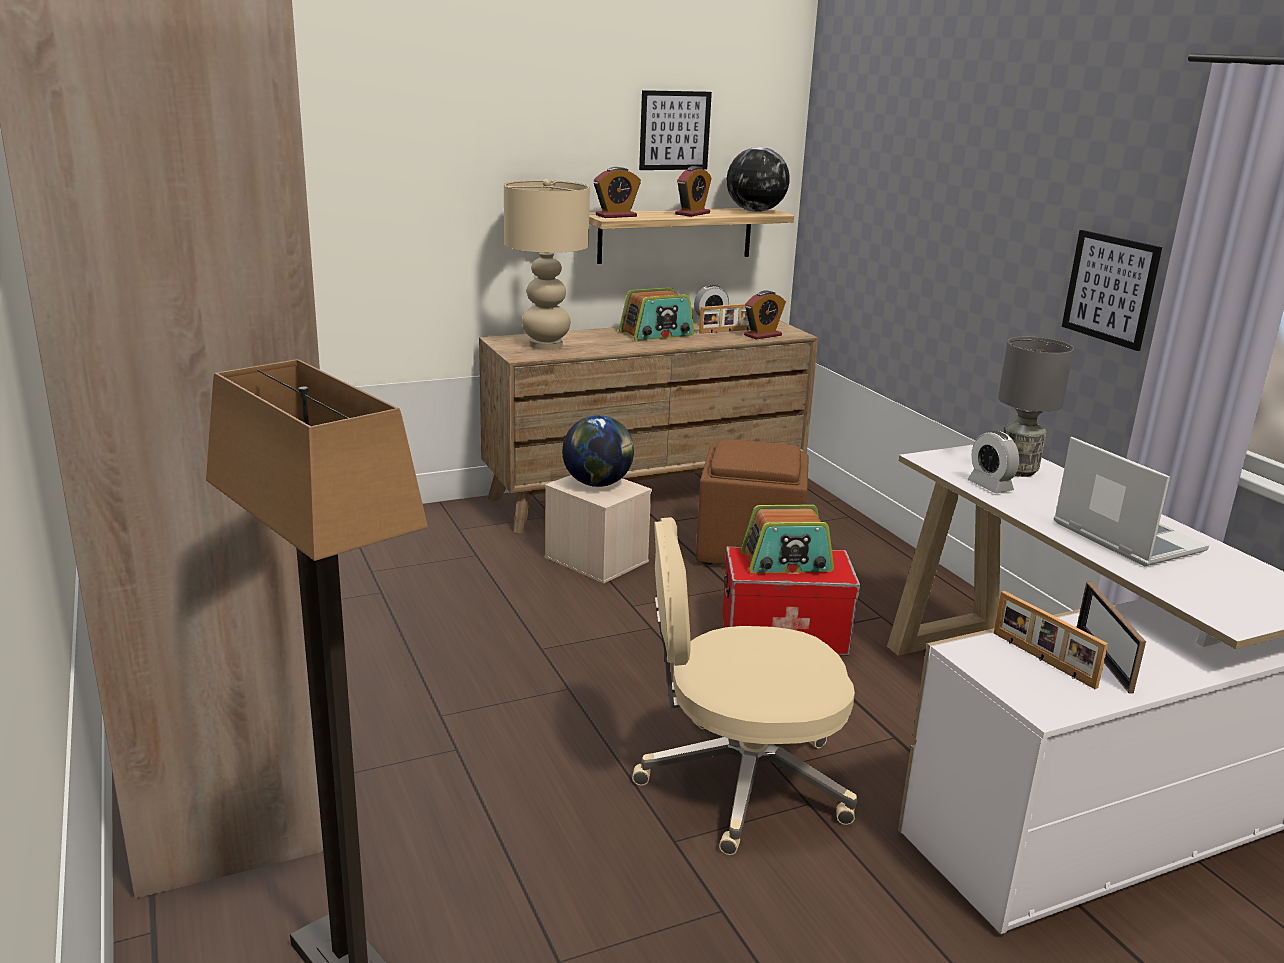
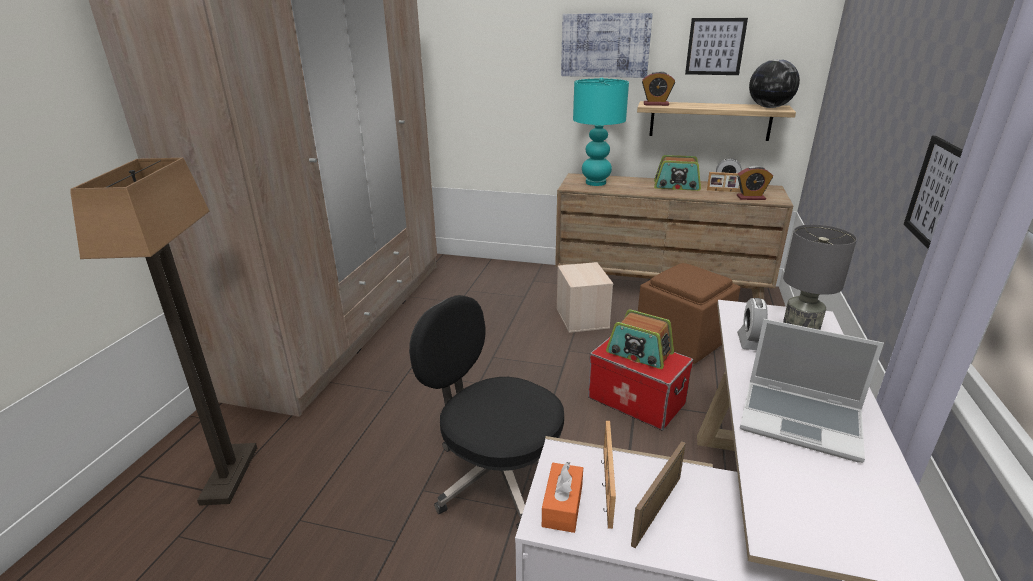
camera: 40 degrees right, 5 degrees up
(524, 129) = (605, 45): none -> picture
(546, 345) = (596, 183): beige table lamp -> turquoise table lamp
(598, 484) = (586, 272): globe -> none
(692, 213) = (715, 106): alarm clock -> none
(740, 782) = (496, 476): beige office chair -> black office chair
(1037, 690) = (562, 505): none -> orange tissue box
(1124, 537) = (802, 421): laptop -> laptop turned 105 degrees clockwise

